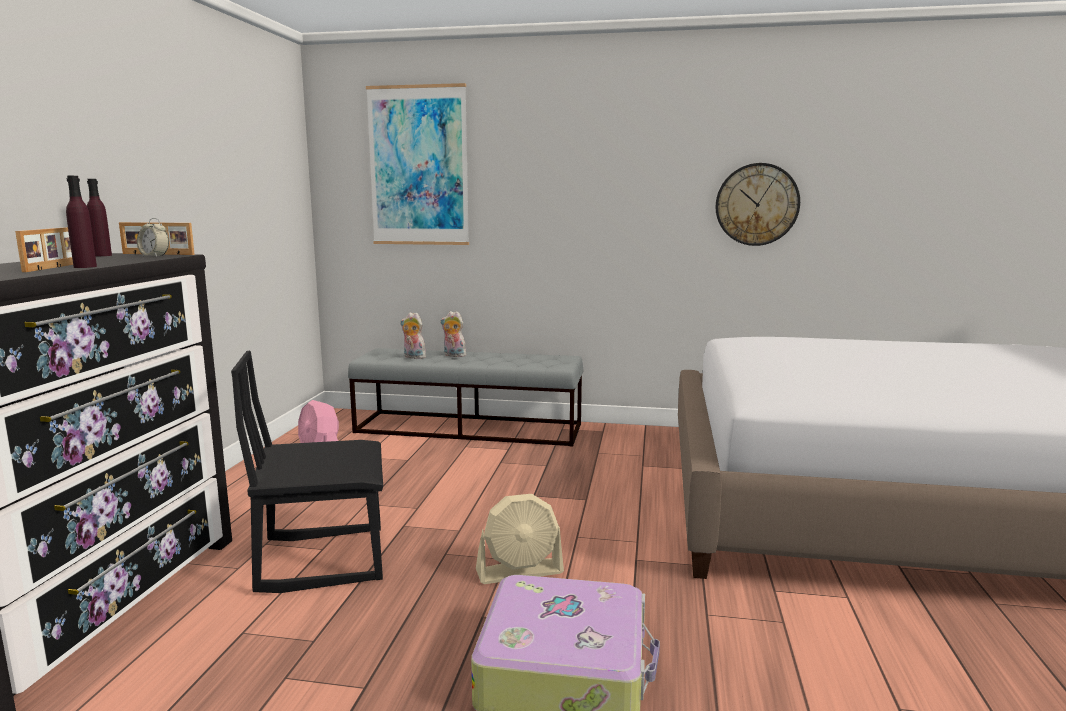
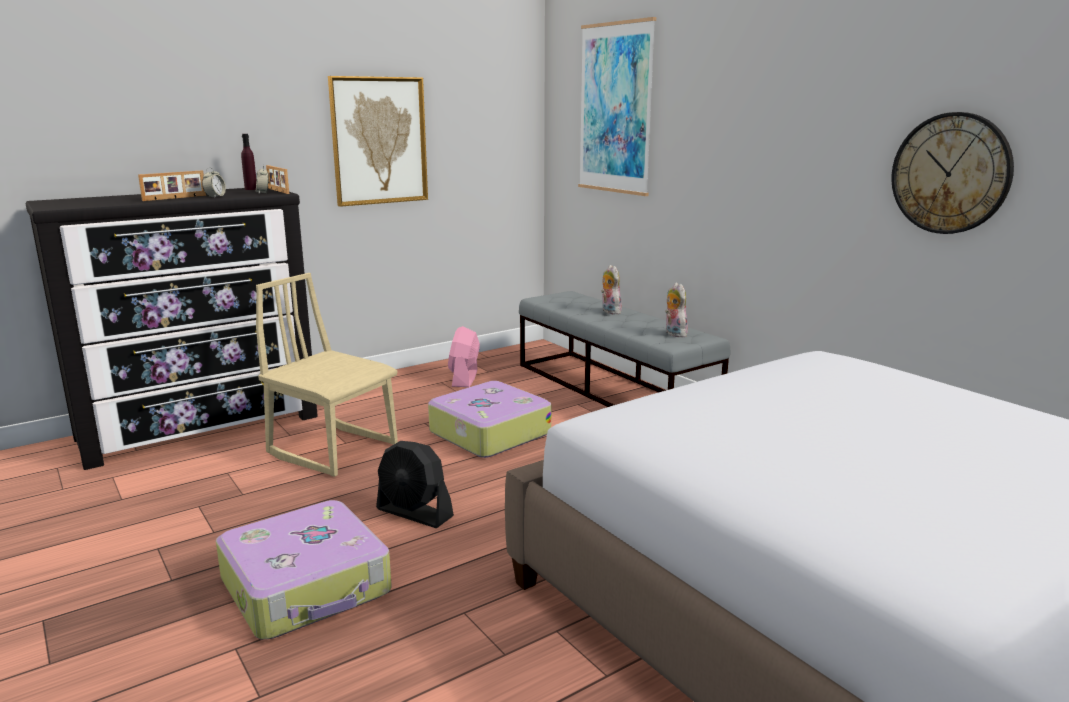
camera: 45 degrees right, 5 degrees up
(85, 267) = (183, 199): purple bottle -> none
(114, 262) = (215, 197): none -> alarm clock
(194, 196) = (379, 141): none -> picture
(322, 559) = (334, 449): black chair -> beige chair
(413, 357) = (574, 305): plush toy -> plush toy (674, 334)
(441, 490) = (488, 433): none -> suitcase
(520, 572) = (414, 513): beige fan -> black fan

